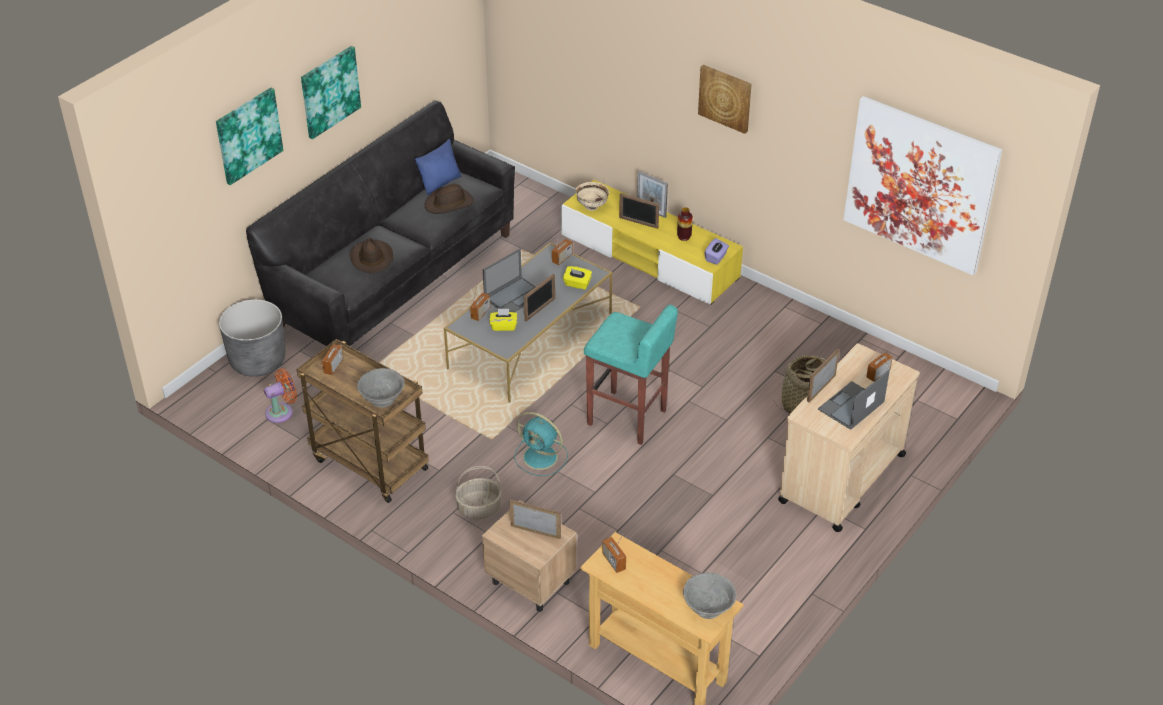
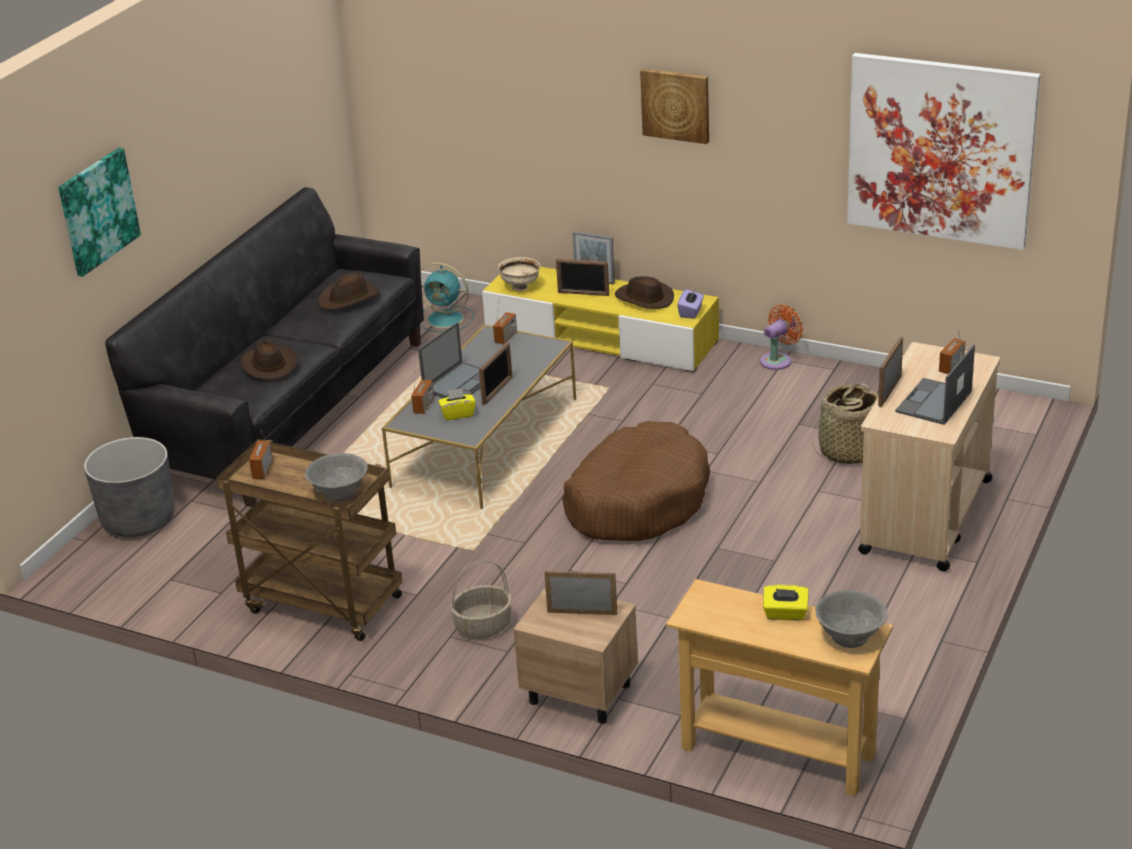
camera: 10 degrees left, 10 degrees down
(282, 412) = (188, 568): orange fan -> orange fan (778, 360)
(329, 91) = (186, 162): picture -> none
(440, 183) = (329, 282): blue pillow -> none
(541, 457) = (544, 559): turquoise fan -> turquoise fan (447, 319)
(577, 284) = (534, 359): yellow tissue box -> yellow tissue box (785, 614)
(613, 561) = (707, 610): radio -> none
(627, 418) = (637, 500): turquoise stool -> brown dog bed
(684, 237) = (644, 298): vase -> brown hat

